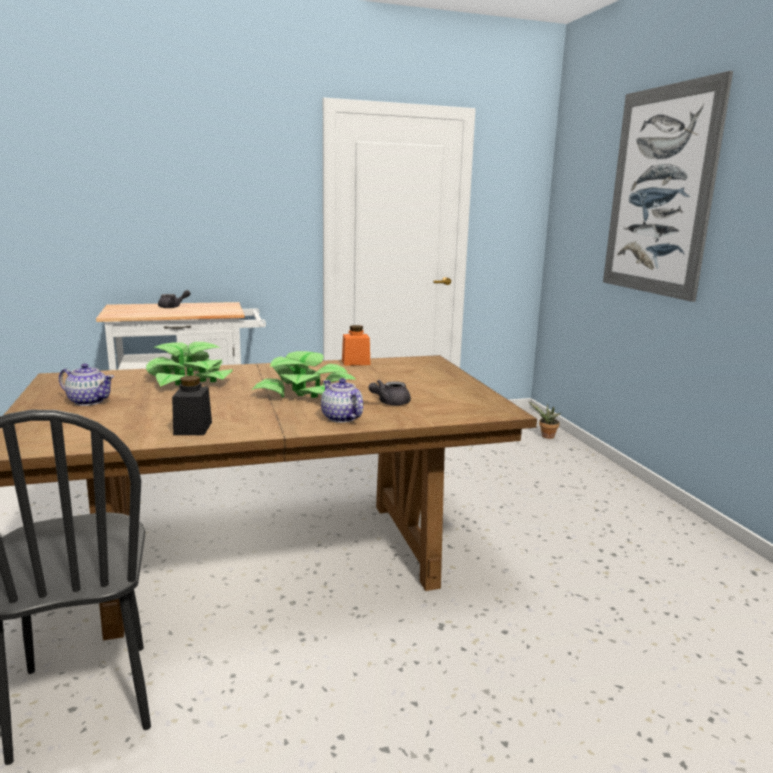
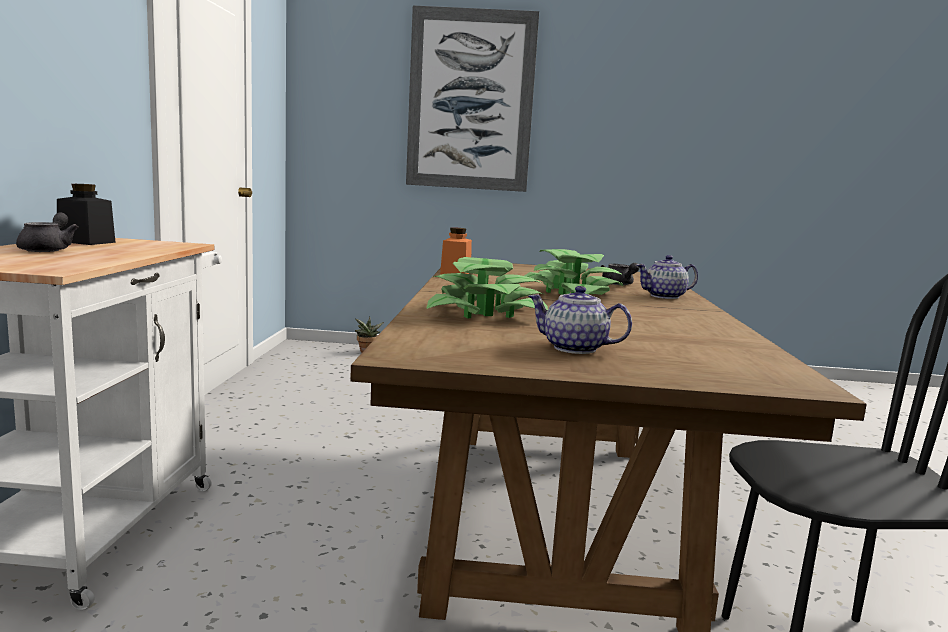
camera: 70 degrees left, 5 degrees down
(88, 401) = (575, 348): teapot -> teapot turned 105 degrees counterclockwise
(193, 428) = (700, 326): black jar -> black jar (86, 242)

